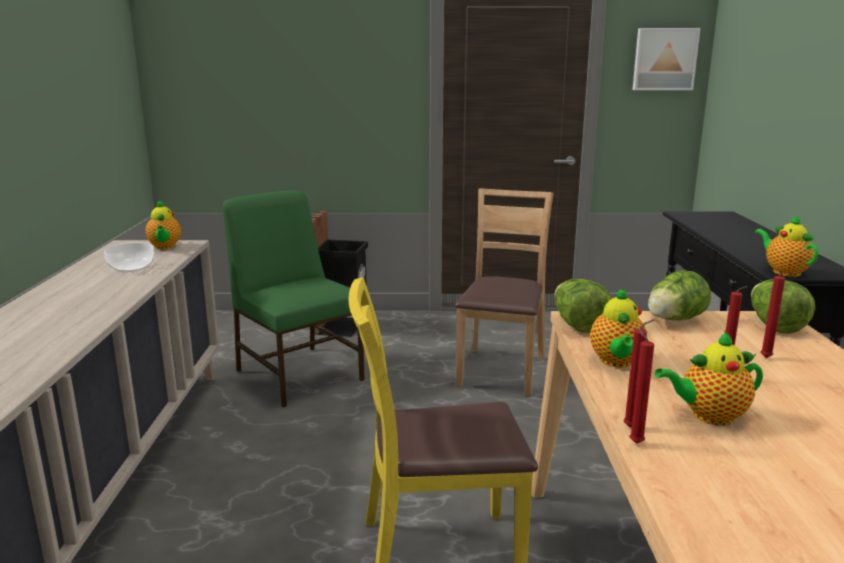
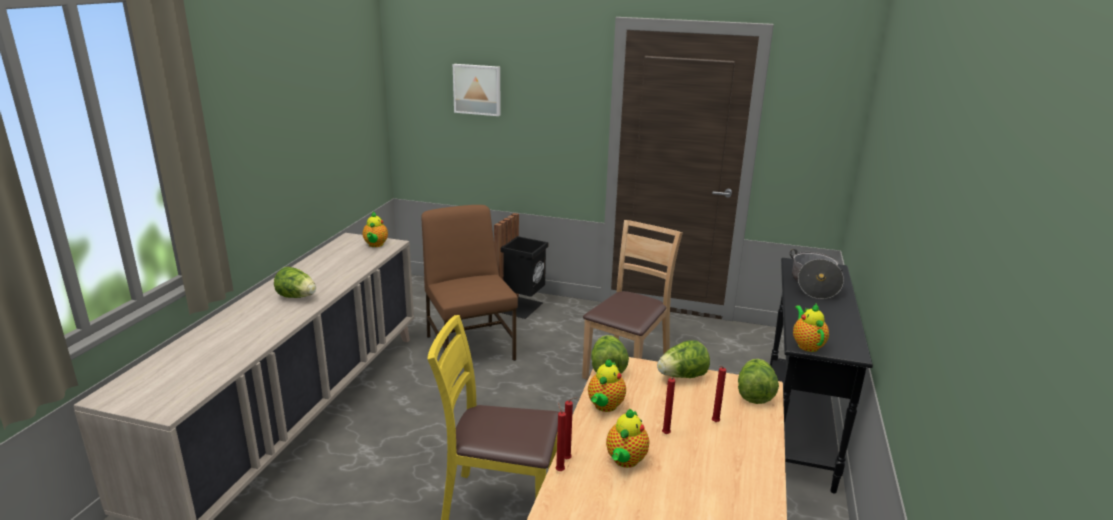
camera: 15 degrees right, 5 degrees up
(78, 306) = (297, 297): none -> lettuce
(131, 267) = (344, 263): bowl -> none
(299, 374) = (470, 347): green chair -> brown chair
(664, 59) = (821, 113): picture -> picture (477, 89)
(708, 416) = (625, 461): teapot -> teapot turned 75 degrees counterclockwise
(723, 227) = (813, 285): none -> cooking pot

